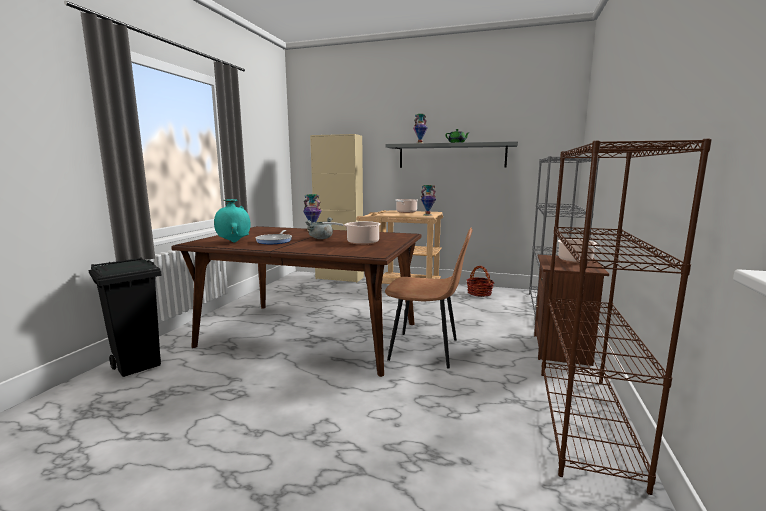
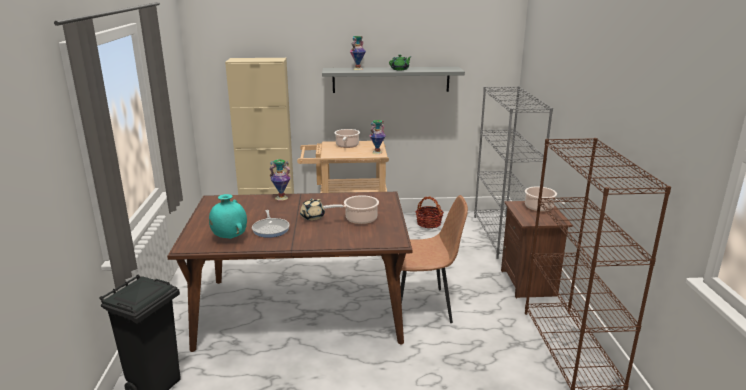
camera: 20 degrees left, 10 degrees up
(320, 239) = (312, 217): grey cooking pot -> beige teapot

